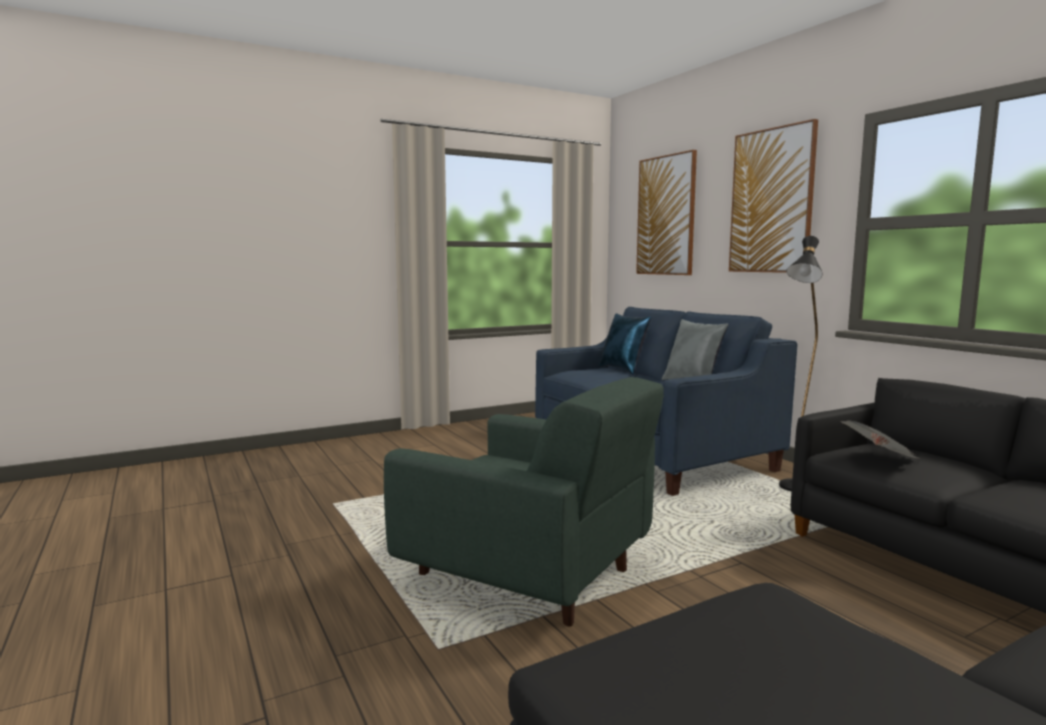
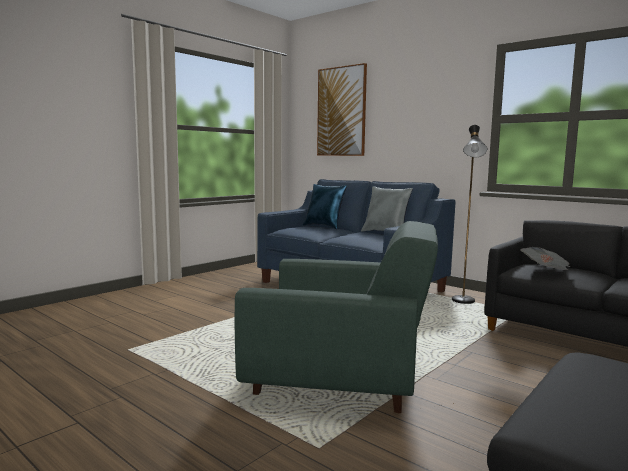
camera: 20 degrees left, 0 degrees up
(771, 201) = (428, 102): picture -> none

